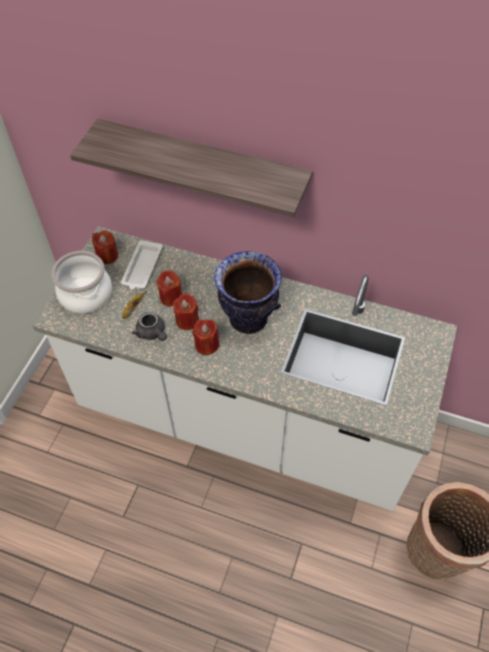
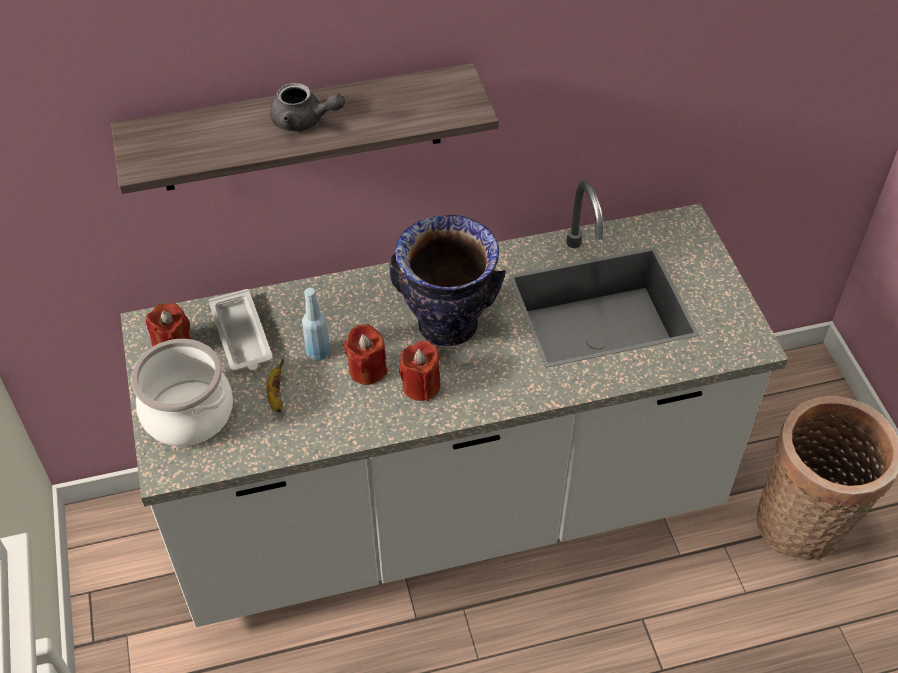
camera: 35 degrees left, 5 degrees down
(152, 333) = (333, 411): grey teapot -> grey teapot (304, 121)
(171, 297) = (318, 352): red candle -> blue bottle

